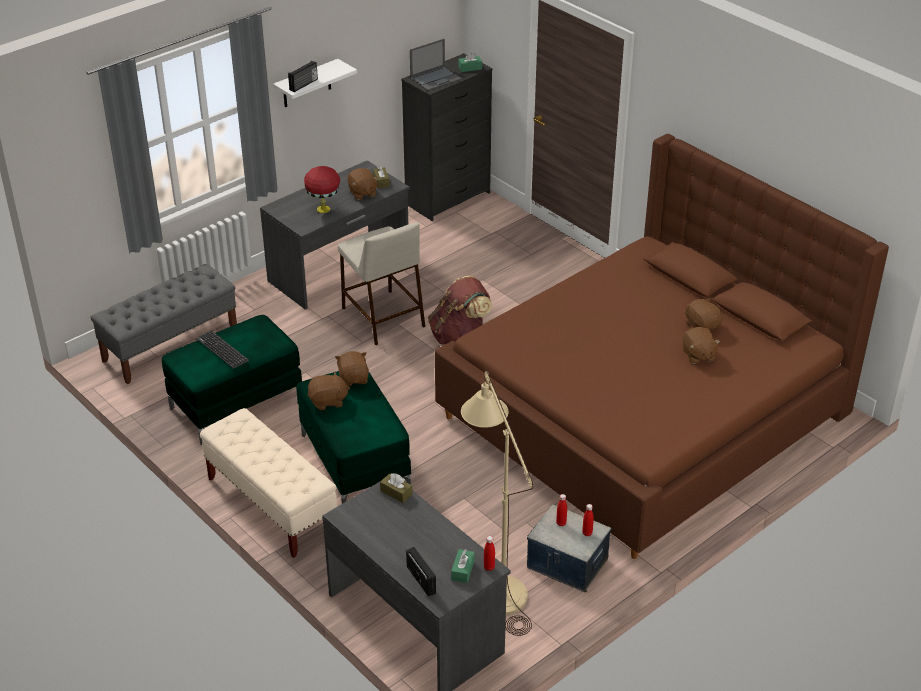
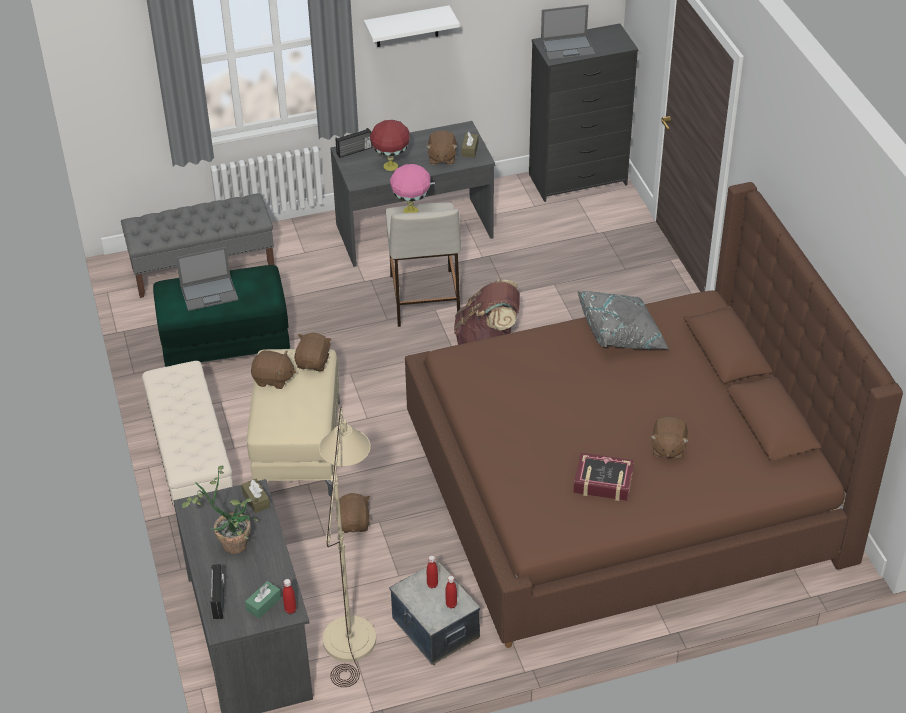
camera: 25 degrees right, 5 degrees up
(222, 350) = (210, 293): keyboard -> laptop
(304, 85) = (393, 29): radio -> radio (354, 151)
(354, 461) = (298, 446): green ottoman -> beige ottoman
(362, 239) = (411, 211): none -> pink table lamp
(397, 530) = (231, 540): none -> potted plant
(470, 68) = (614, 43): green tissue box -> none
(603, 284) = (622, 334): none -> grey pillow
(667, 393) = (603, 482): none -> book
(702, 326) = (697, 415): brown plush toy -> brown plush toy (354, 523)

